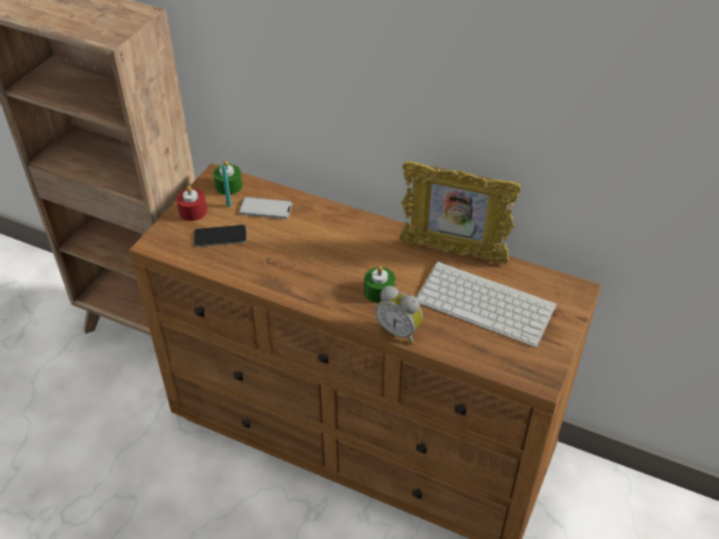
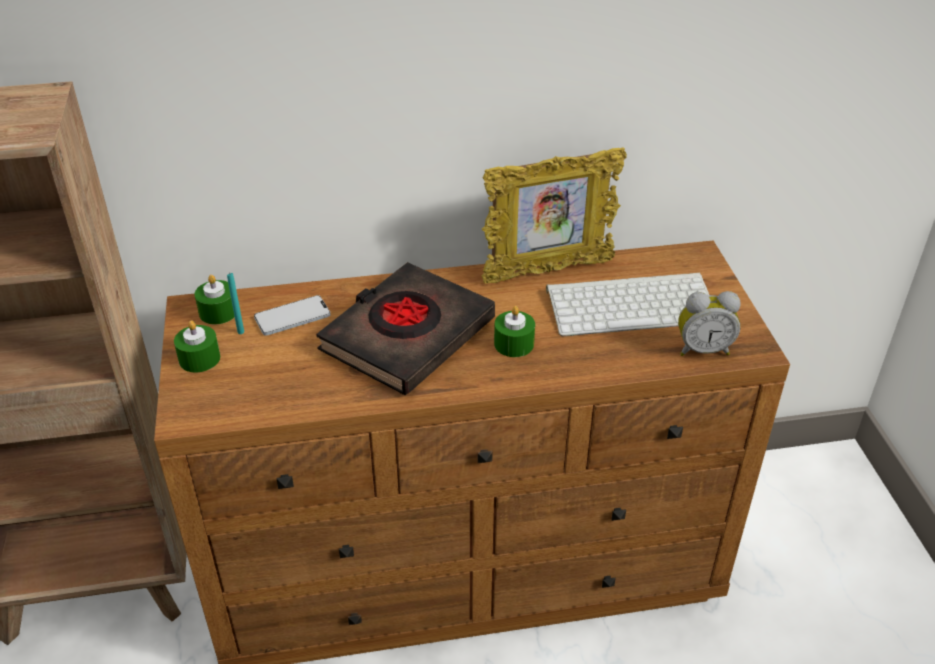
camera: 35 degrees left, 5 degrees down
(193, 211) = (199, 358): red candle -> green candle
(220, 236) = (265, 370): phone -> none
(319, 253) = (407, 335): none -> black book
(399, 331) = (576, 371): alarm clock -> alarm clock (702, 349)

